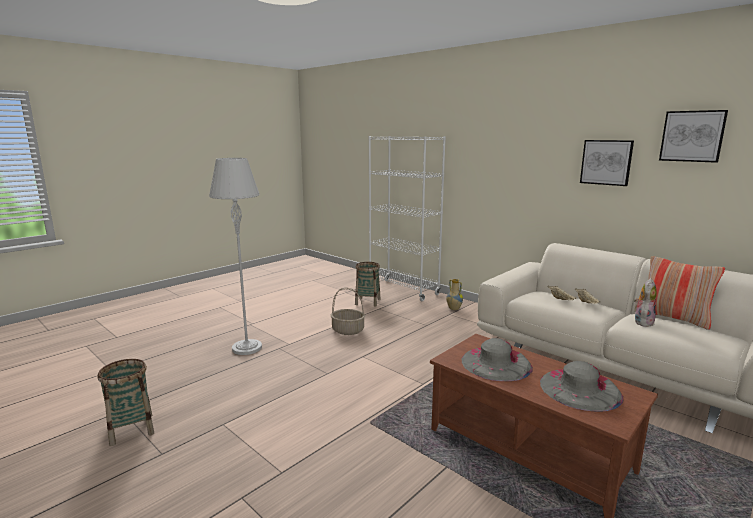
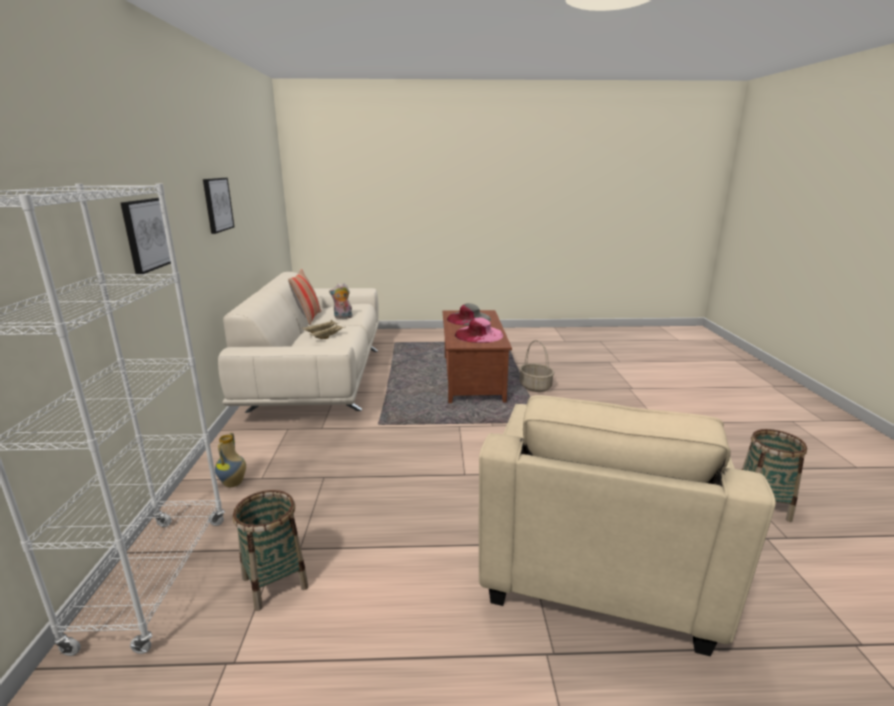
camera: 135 degrees left, 5 degrees up
(247, 348) = (595, 571): grey floor lamp -> beige armchair
(348, 330) = (419, 524): basket -> basket (535, 387)
(496, 363) = (479, 334): grey hat -> pink hat
(692, 136) = (240, 172): picture -> picture (146, 234)

